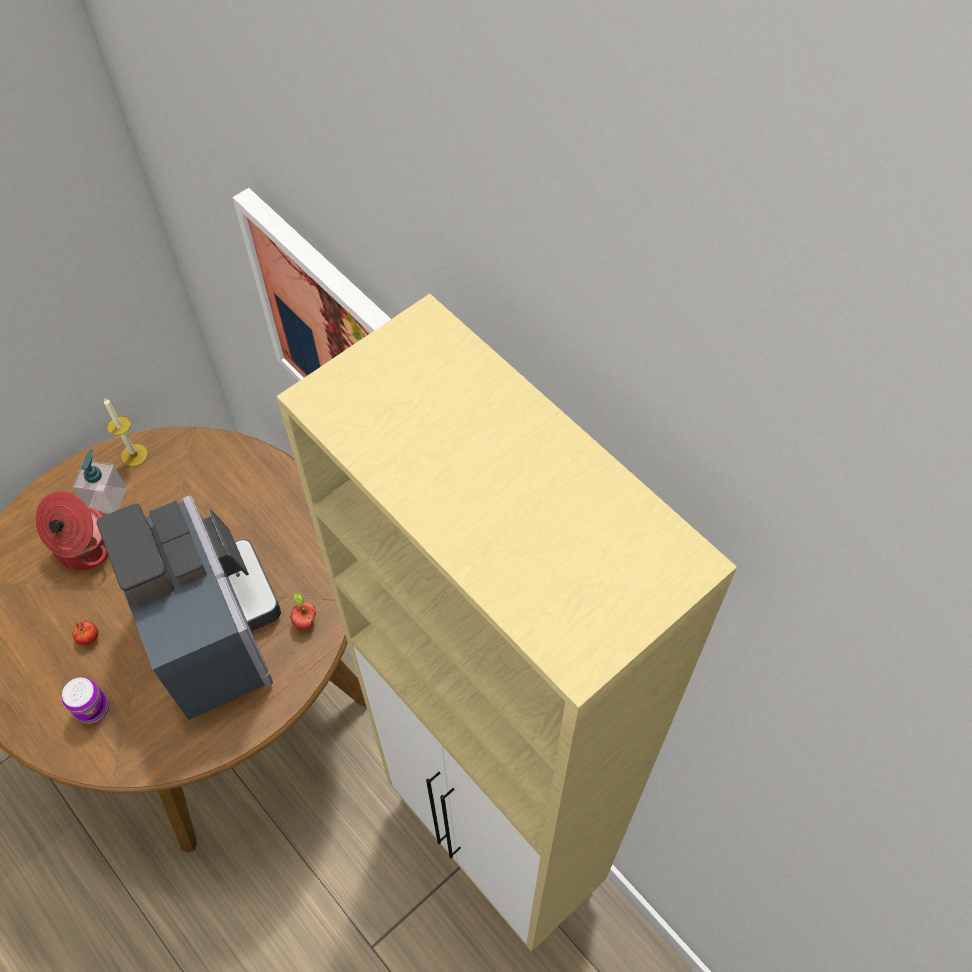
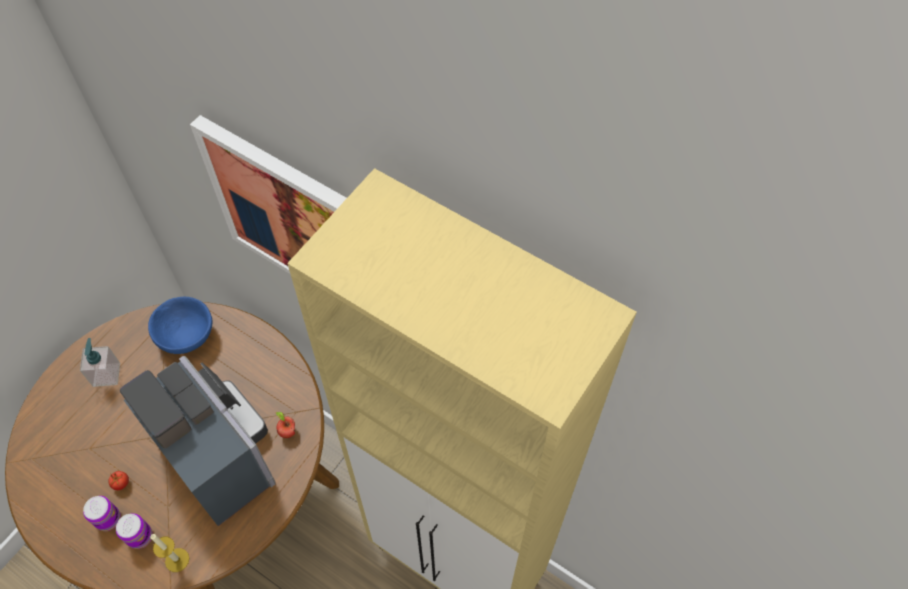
camera: 15 degrees left, 0 degrees up
(62, 678) = (108, 519): none -> can
(84, 548) = (98, 416): cooking pot -> none
(134, 455) = (118, 336): candle -> candle (177, 560)
(215, 472) = (187, 335): none -> blue bowl

